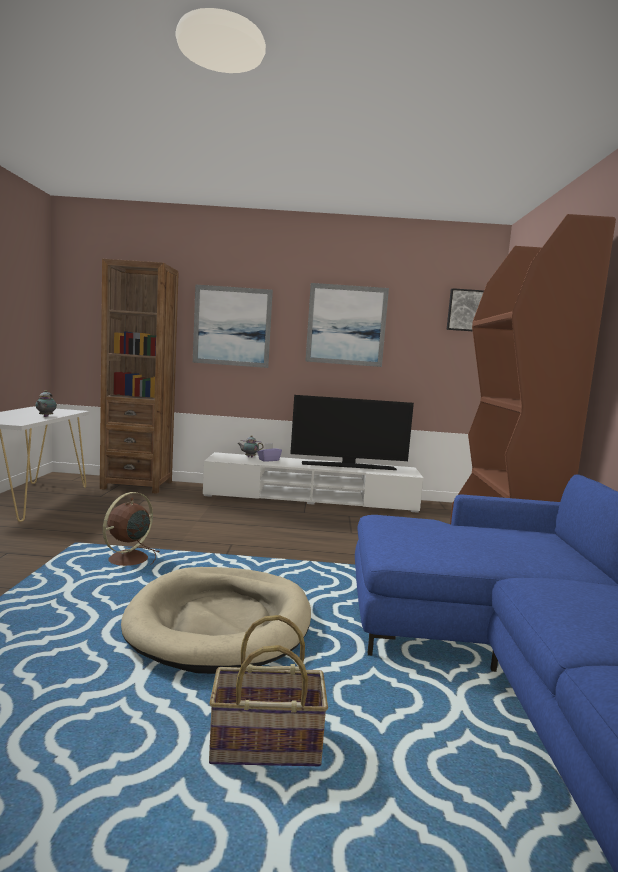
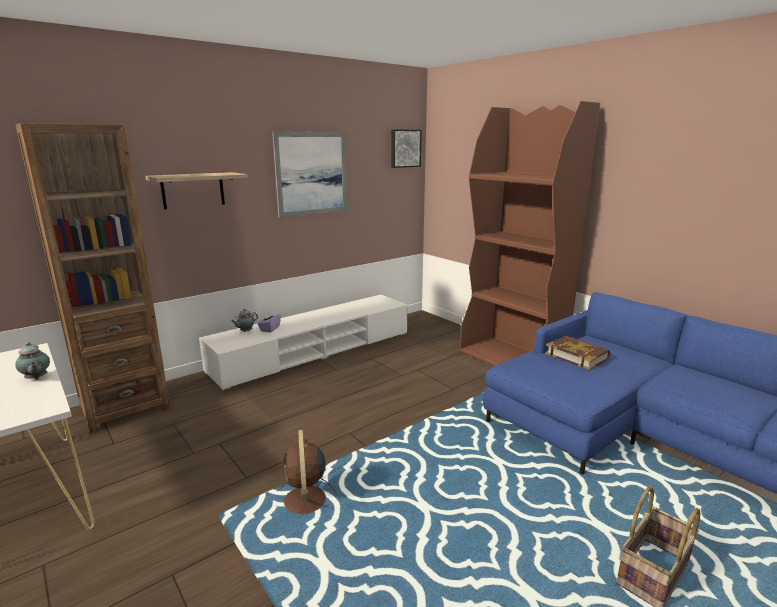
camera: 40 degrees left, 10 degrees up
(221, 622) = (480, 510): beige dog bed -> none
(232, 326) = (193, 190): picture -> shelf
(348, 466) = (341, 311): television -> none
(474, 532) = (577, 356): none -> book

